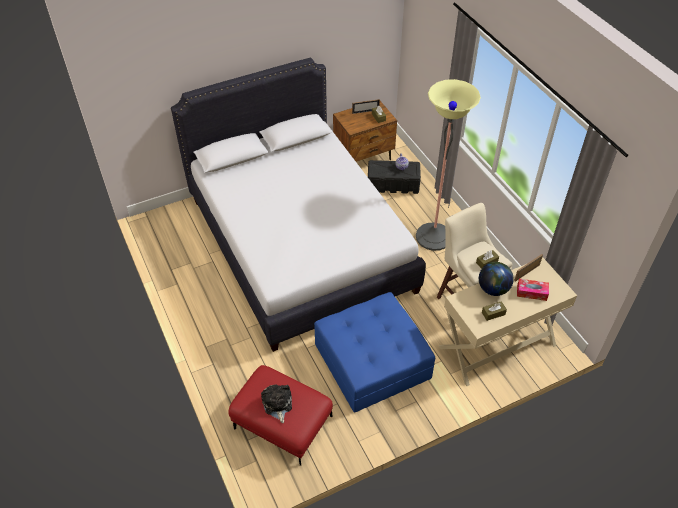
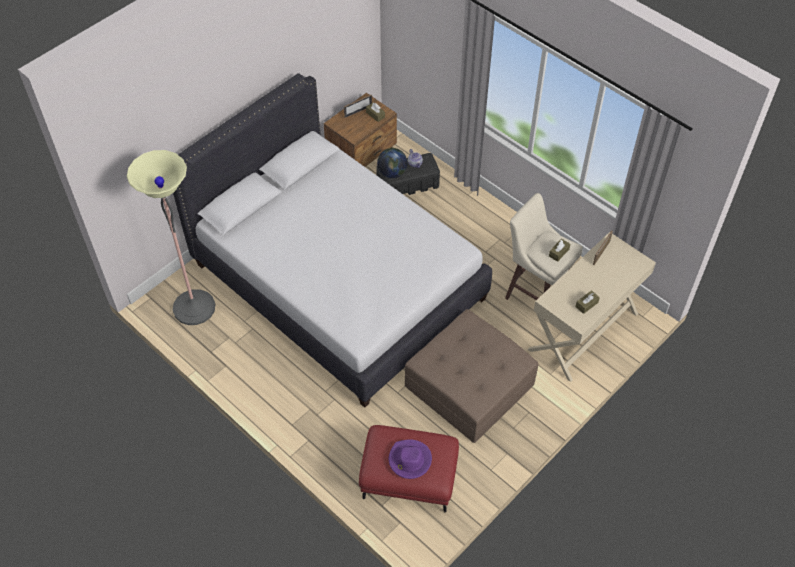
camera: 20 degrees left, 5 degrees up
(277, 404) = (409, 460): plush toy -> purple hat
(373, 360) = (470, 384): blue ottoman -> brown ottoman
(433, 237) = (475, 233): floor lamp -> floor lamp (194, 307)
(493, 289) = (576, 279): globe -> globe (392, 173)
(531, 292) = (613, 272): tissue box -> none

